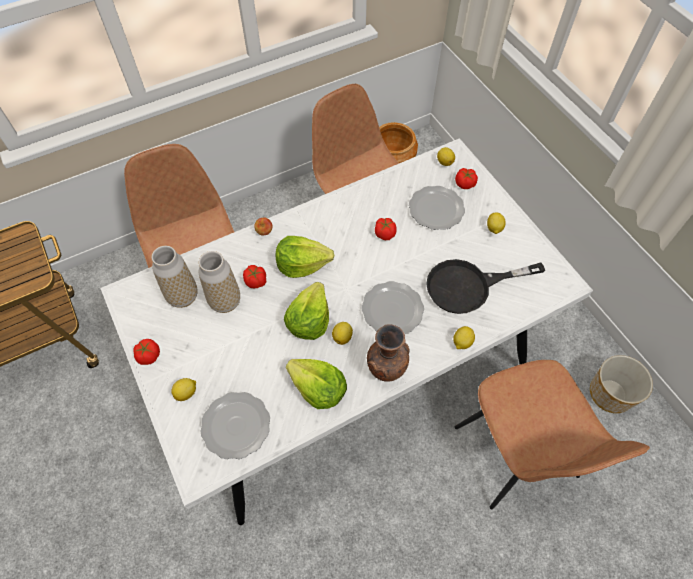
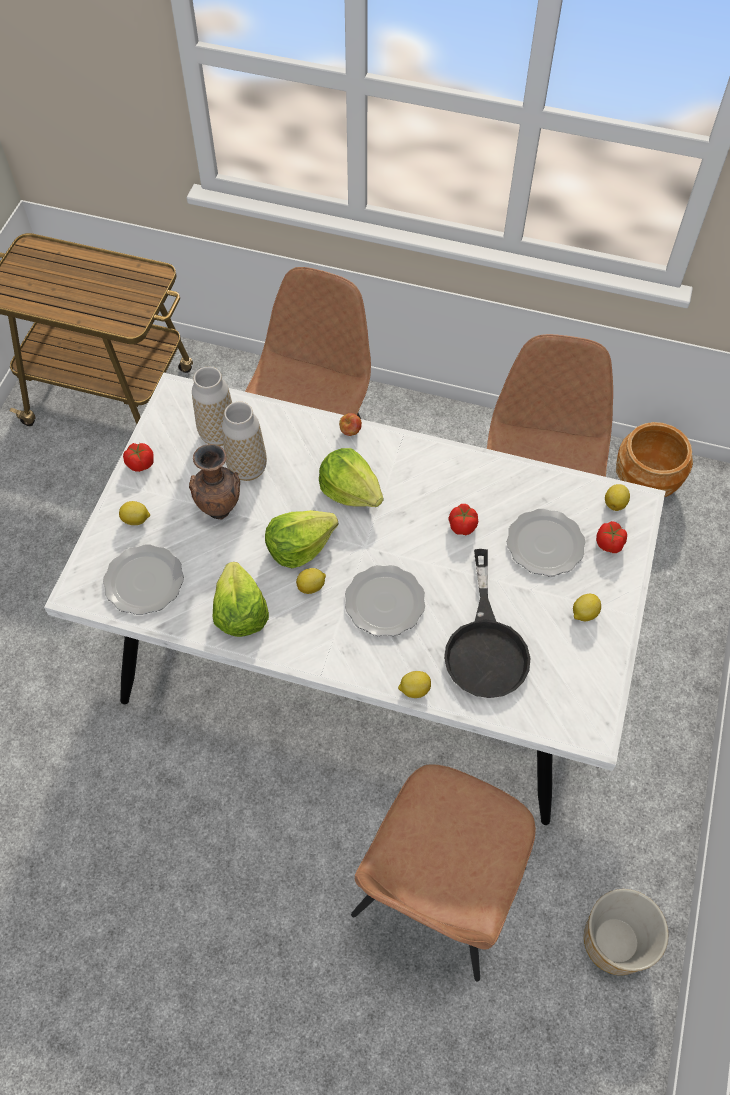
camera: 45 degrees right, 0 degrees up
(256, 281) = (293, 472): tomato -> none
(385, 371) = (313, 650): brown vase -> brown vase (220, 509)
(469, 286) = (485, 645): black frying pan -> black frying pan turned 120 degrees counterclockwise

